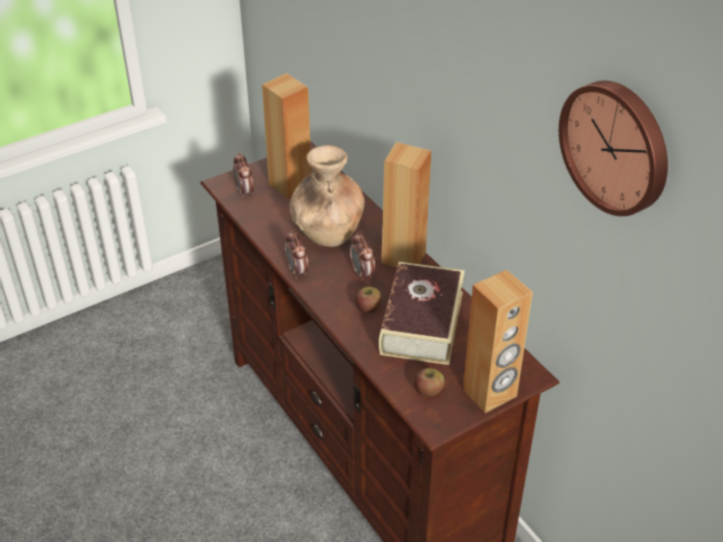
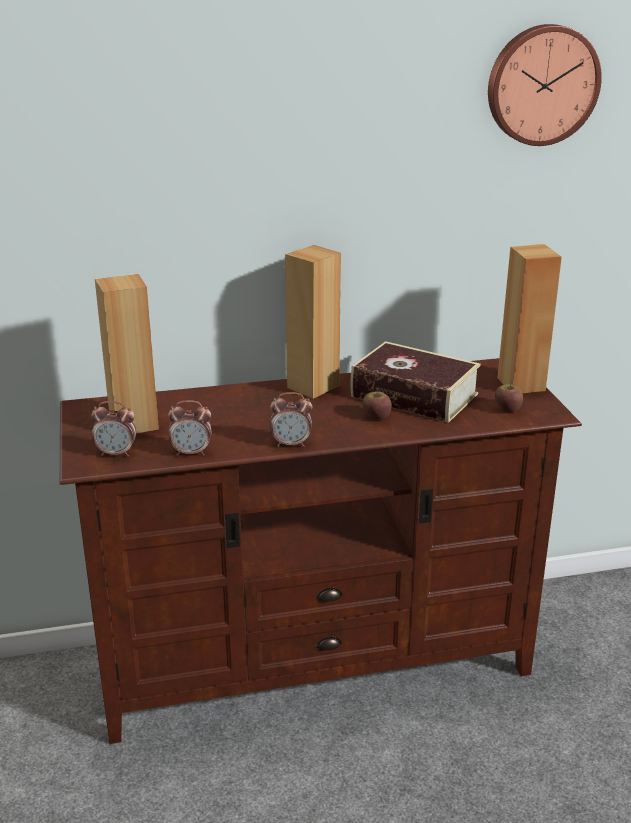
camera: 70 degrees left, 15 degrees down
(327, 230) = (235, 416): brown vase -> none
(362, 273) = (321, 410): alarm clock -> alarm clock (191, 452)

